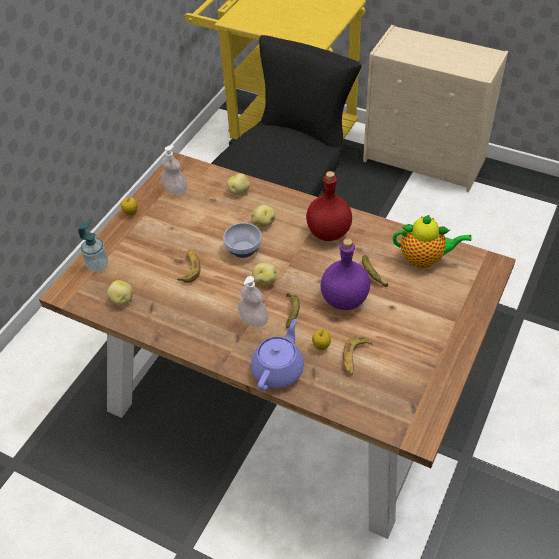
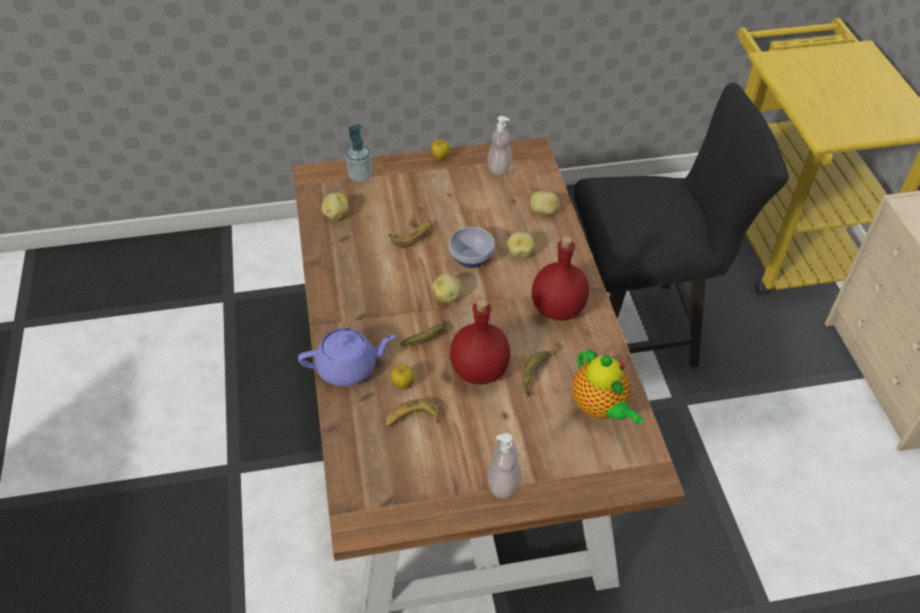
camera: 50 degrees right, 0 degrees up
(254, 320) = (392, 316): soap dispenser -> soap dispenser (503, 483)
(345, 300) = (479, 371): purple bottle -> red bottle

